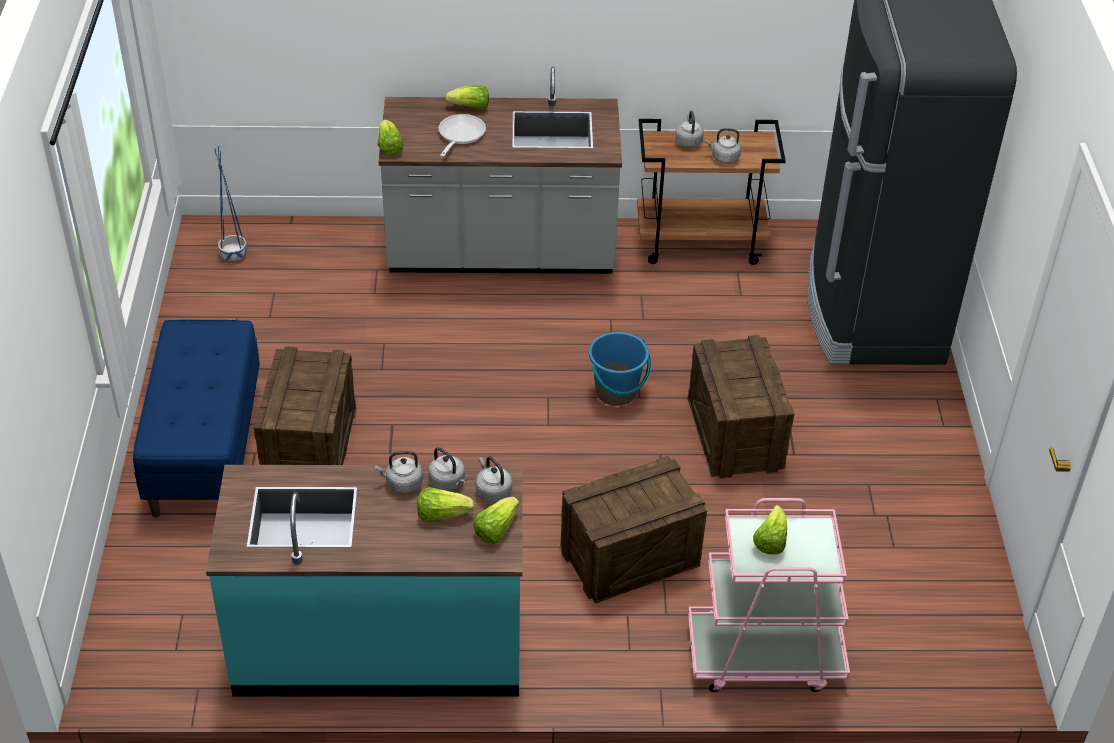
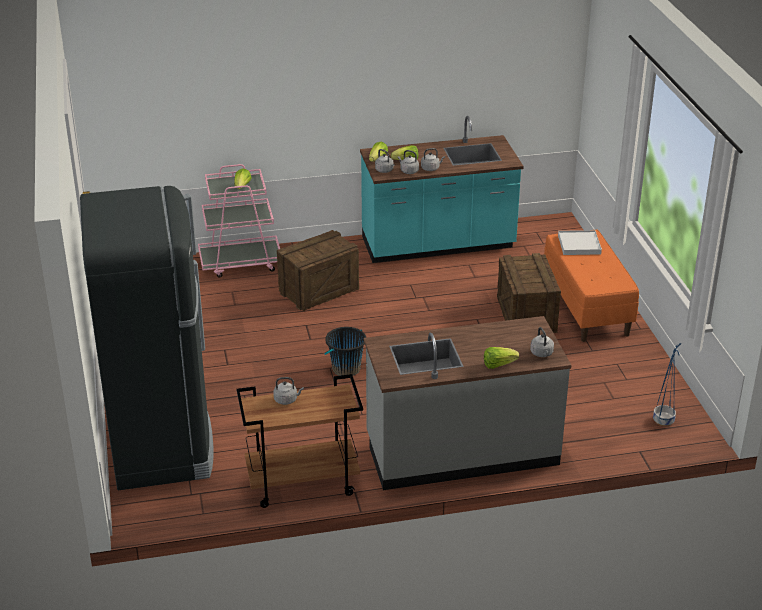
camera: 170 degrees right, 10 degrees down
(190, 421) = (579, 245): none -> white tray
(205, 448) = (587, 307): blue bench -> orange bench
(389, 147) = (542, 326): lettuce -> none
(459, 135) = (494, 341): frying pan -> none
(616, 392) = (346, 368): blue bucket -> black bucket
(688, 141) = (318, 410): grey kettle -> grey kettle (542, 354)
(734, 434) = (263, 355): crate -> none

